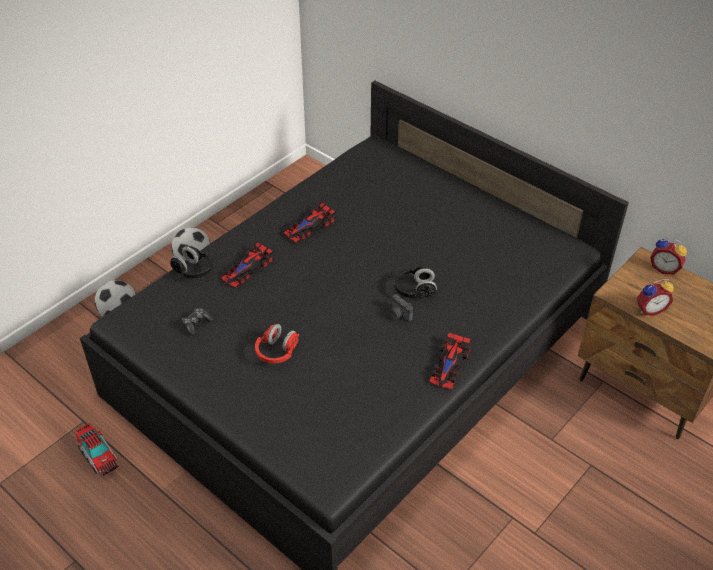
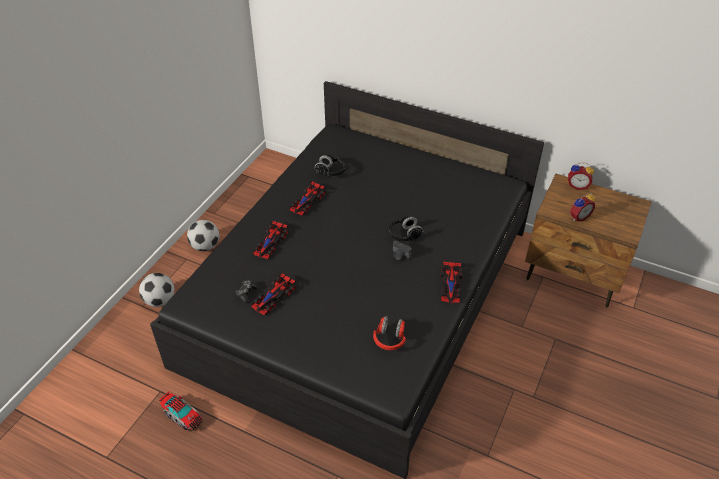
camera: 15 degrees left, 0 degrees up
(193, 270) = (228, 252): black headphones -> black headphones (330, 172)
(226, 335) = (274, 297): none -> toy car
(277, 352) = (318, 302): red headphones -> red headphones (390, 339)

